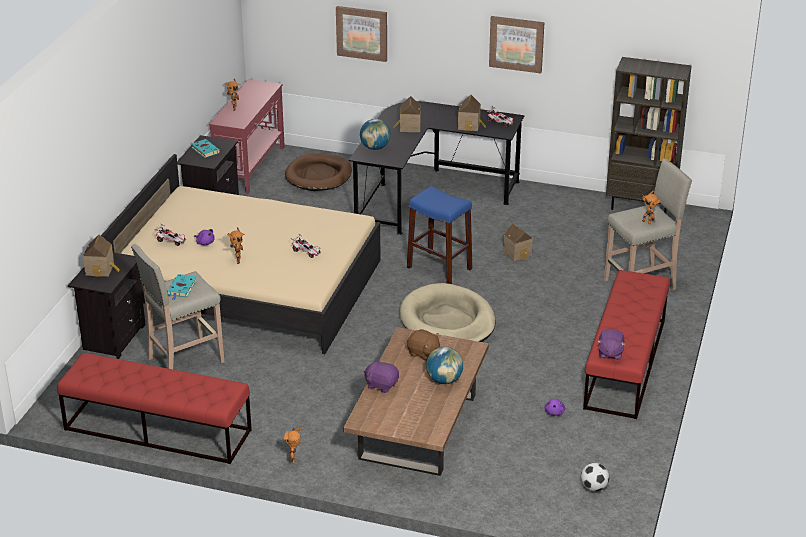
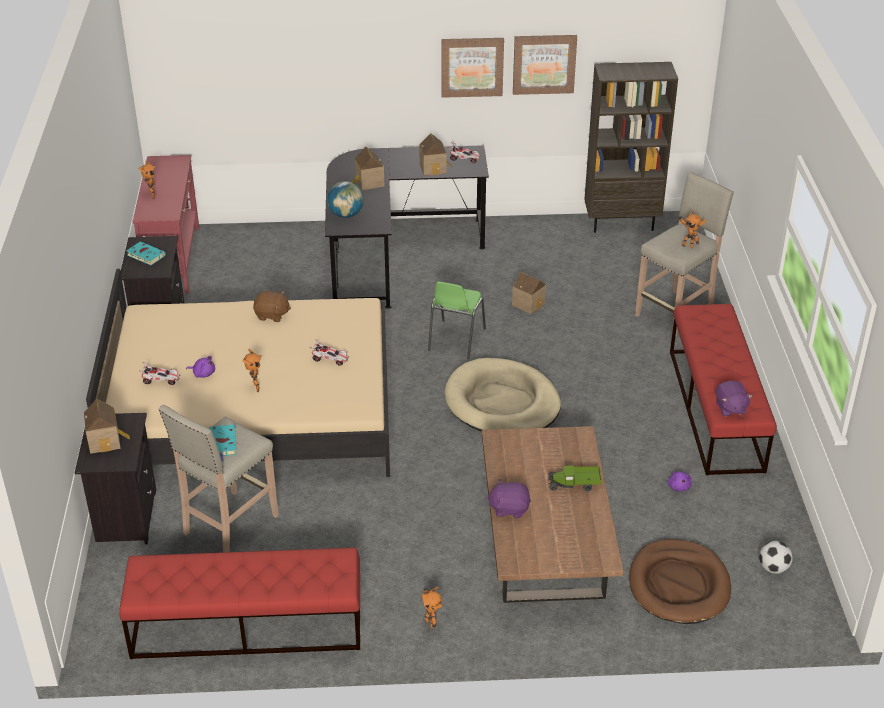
camera: 20 degrees left, 5 degrees up
(318, 175) = (258, 255): brown dog bed -> brown dog bed (679, 585)
(362, 33) = (285, 81): picture -> picture (544, 64)
(423, 353) = (531, 456): brown plush toy -> brown plush toy (272, 315)
(439, 268) = (455, 339): blue stool -> green chair
(444, 380) = (574, 485): globe -> toy truck

